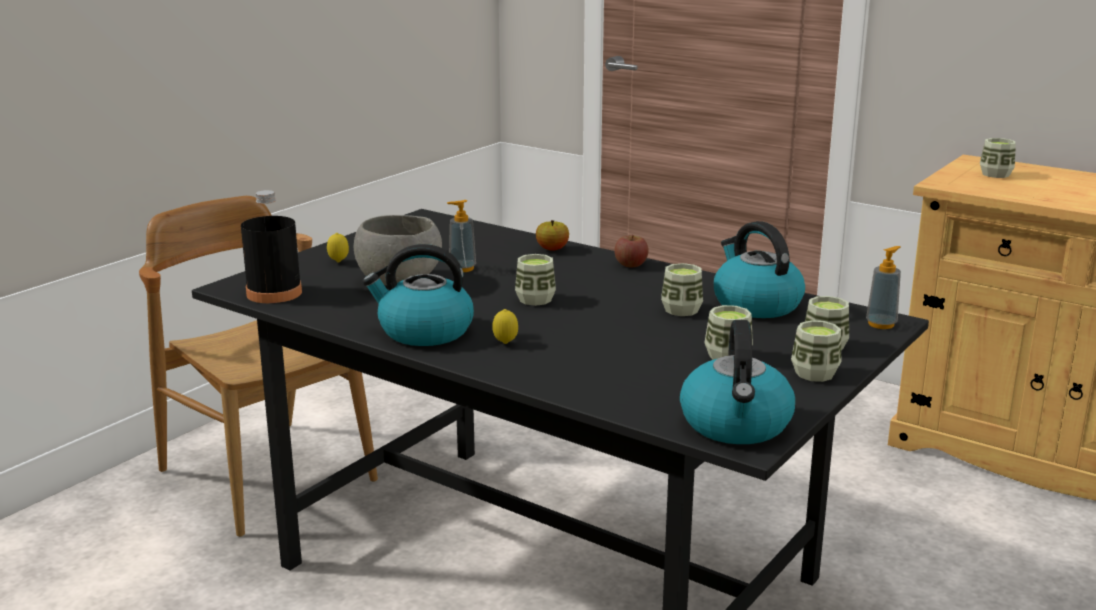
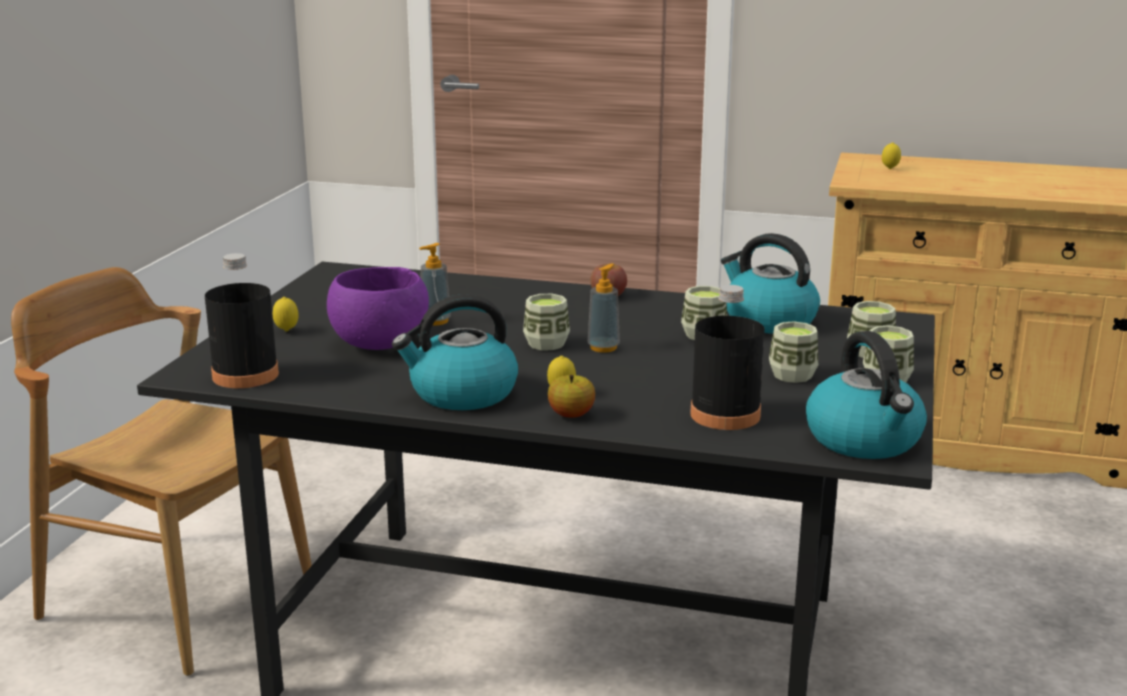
camera: 20 degrees left, 0 degrees up
(399, 281) = (379, 344): grey bowl -> purple bowl
(552, 249) = (511, 289): apple -> apple (571, 415)
(629, 382) = (725, 415): none -> black bottle
(881, 324) = (899, 324): soap dispenser -> soap dispenser (603, 347)
(995, 174) = (890, 169): cup -> lemon

